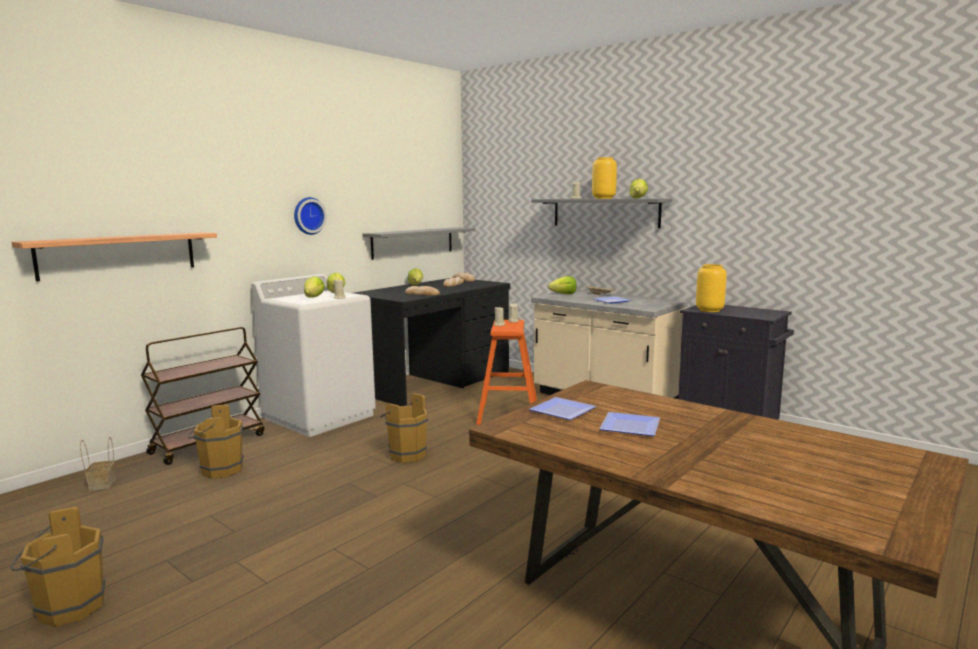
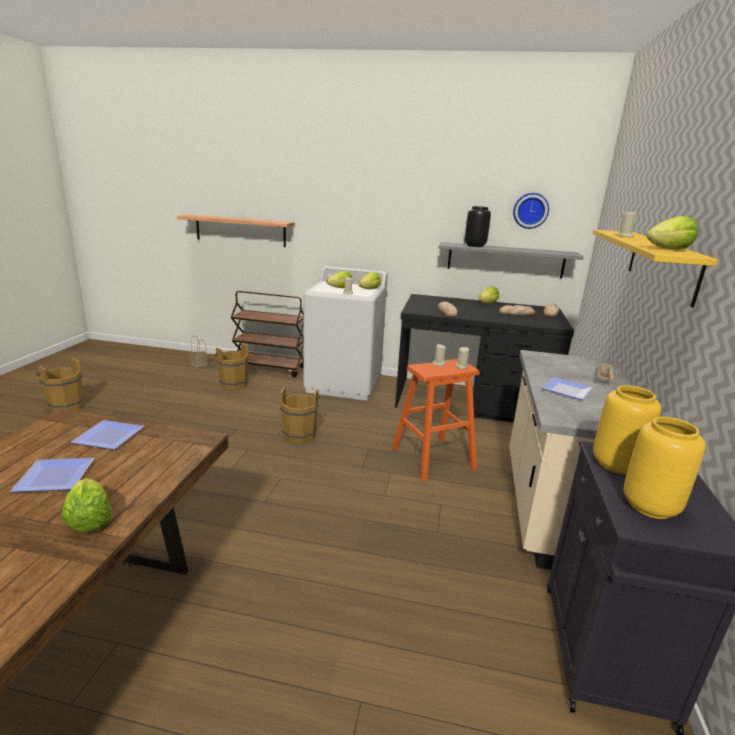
camera: 60 degrees right, 10 degrees up
(308, 216) = (384, 219): wall clock -> wall clock (530, 210)
(399, 231) = (474, 246): none -> black vase
(564, 294) = (567, 361): lettuce -> lettuce (90, 520)
(604, 198) = (646, 242): yellow vase -> yellow vase (650, 507)
(605, 212) = (661, 264): grey shelf -> yellow shelf

